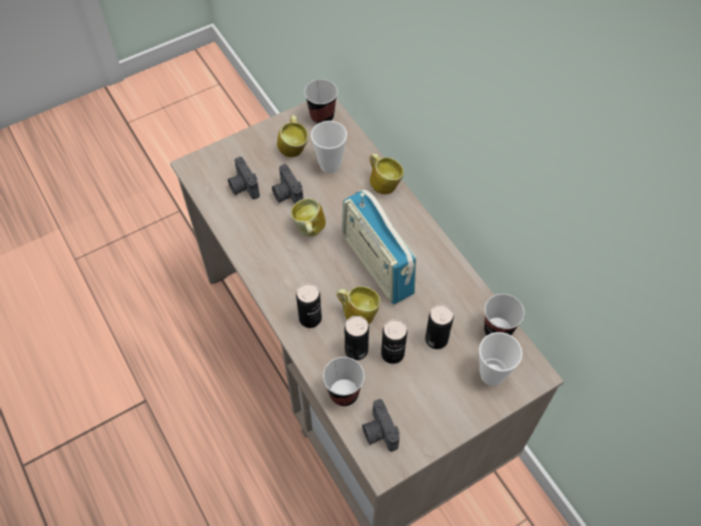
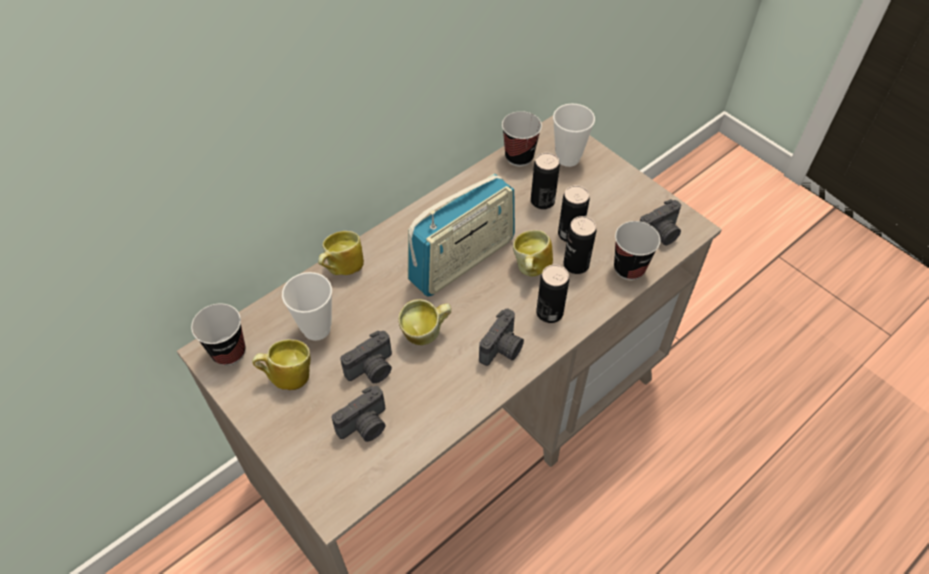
camera: 100 degrees left, 5 degrees down
(283, 278) = (502, 349): none -> camera

